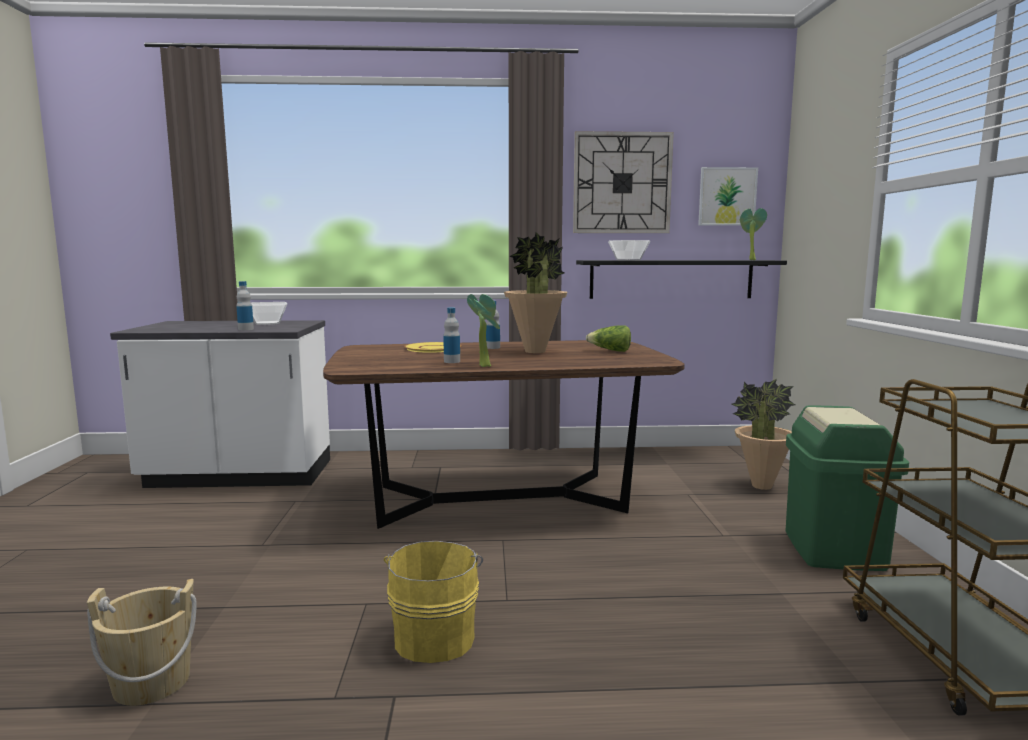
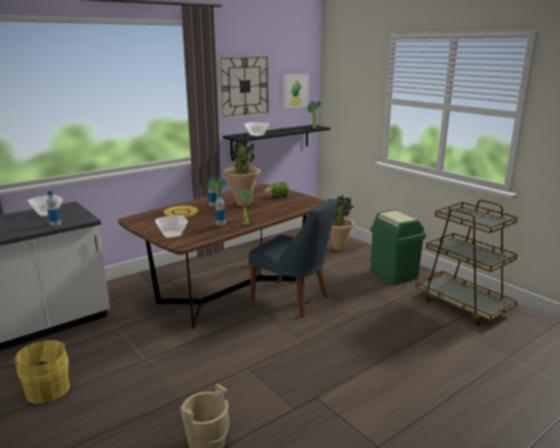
camera: 35 degrees left, 10 degrees up
(362, 362) = (172, 235): none -> bowl
(435, 636) = (297, 368): yellow bucket -> yellow bucket (47, 388)
(576, 535) = (293, 299): none -> blue chair

